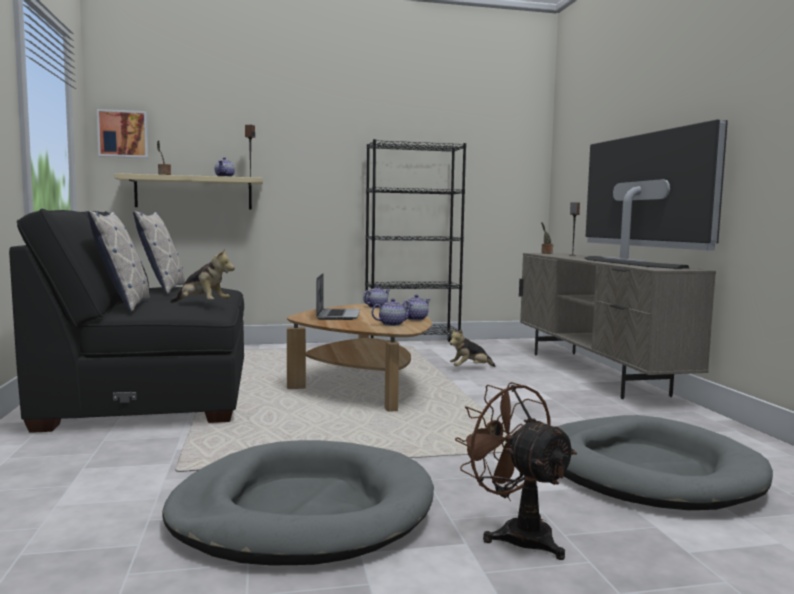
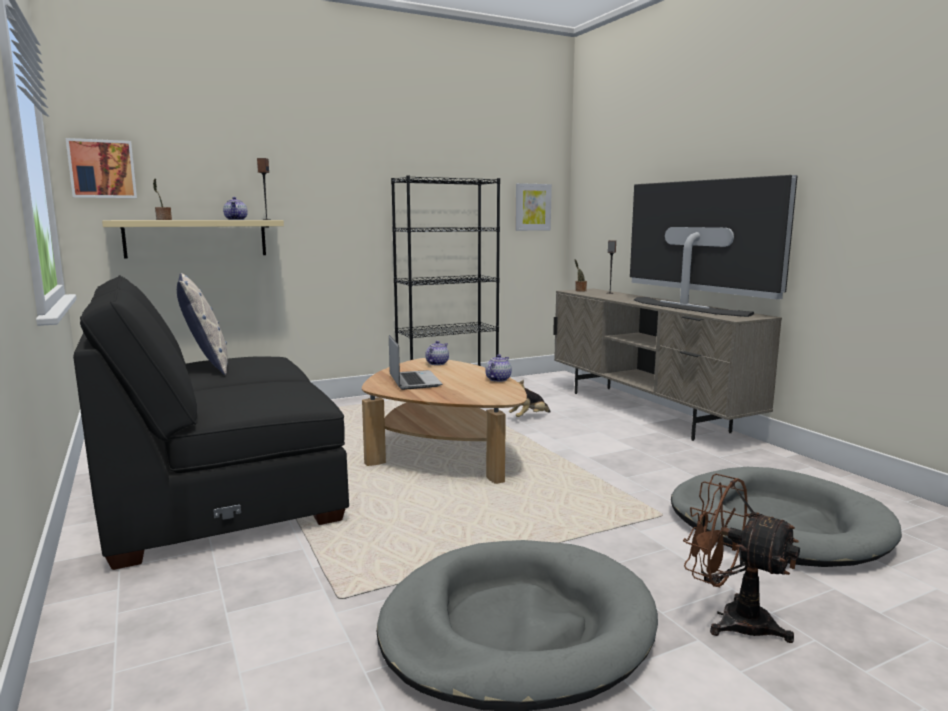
camera: 15 degrees left, 5 degrees up
(123, 305) = (199, 400): pillow -> none
(202, 305) = (293, 392): plush toy -> none
(392, 324) = (485, 390): teapot -> none
(510, 174) = (532, 207): none -> picture

